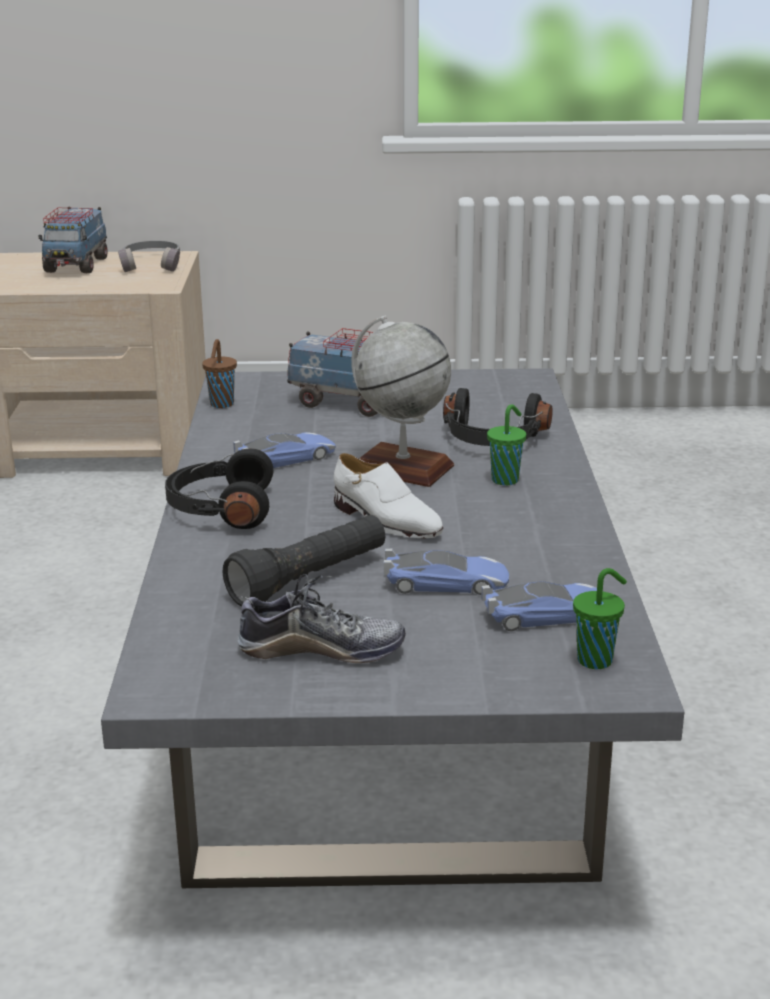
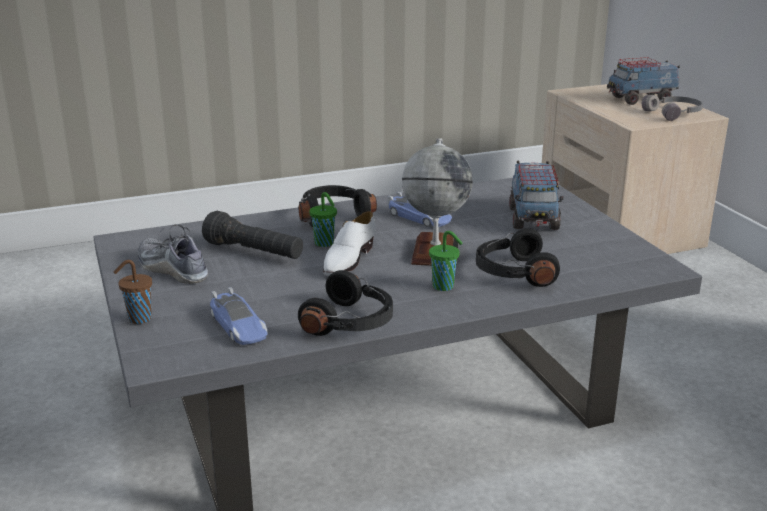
camera: 70 degrees right, 0 degrees up
(221, 405) = (488, 187): brown cup -> brown cup (138, 319)
(321, 650) = (172, 269): shoe -> shoe turned 150 degrees clockwise
(446, 583) = (268, 290): toy car -> none
(572, 544) = (351, 322): none -> black headphones
(597, 660) = (183, 349): green cup -> green cup (325, 243)

